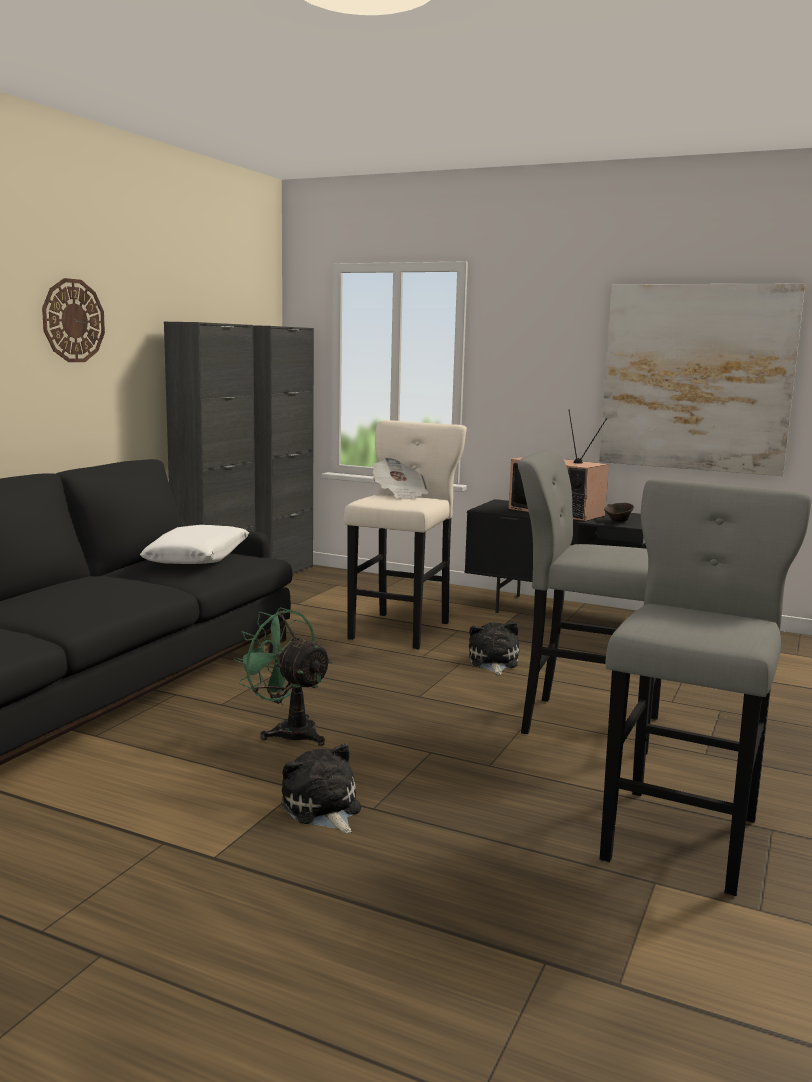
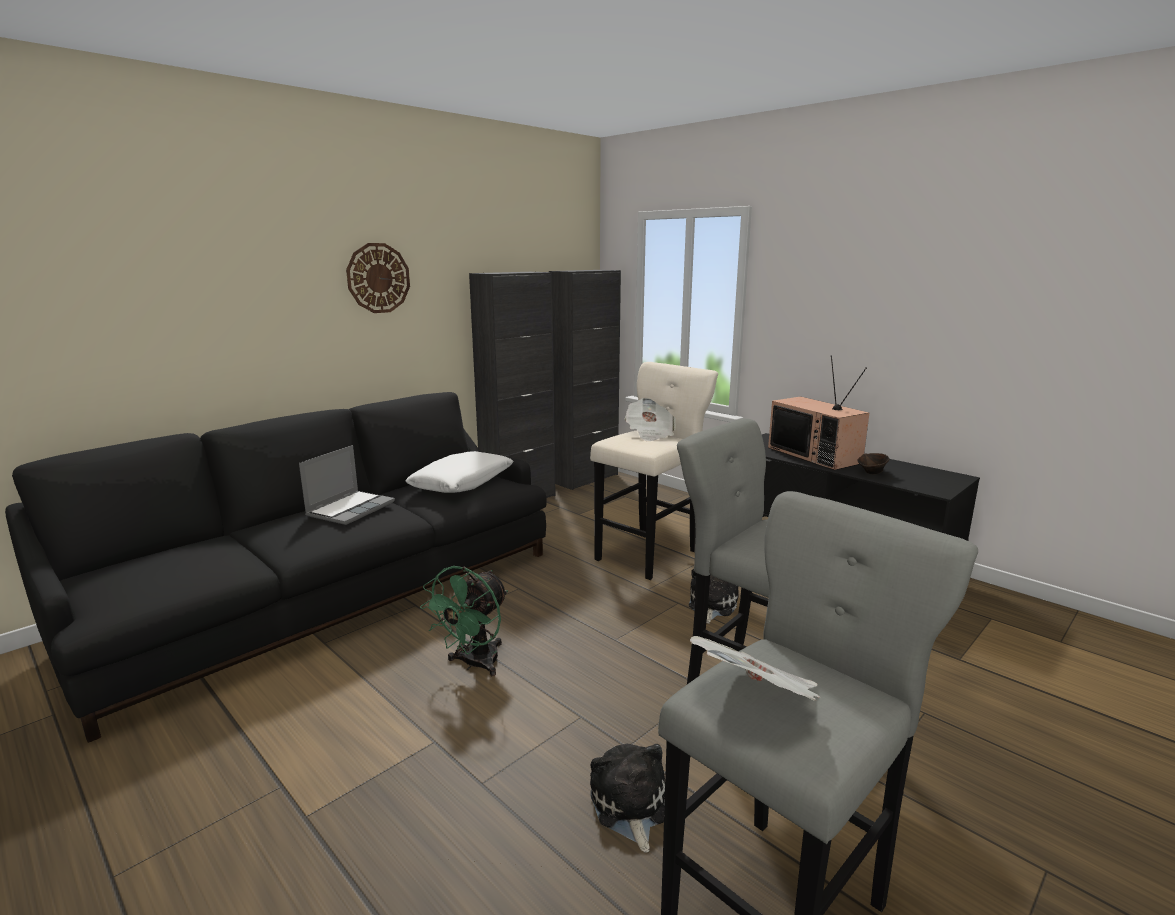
camera: 20 degrees right, 5 degrees up
(95, 583) = (351, 509): none -> laptop
(288, 731) = (474, 664): green fan -> green fan turned 120 degrees counterclockwise
(322, 809) = (436, 773): plush toy -> plush toy (629, 806)
(679, 624) = (757, 698): none -> newspaper
(696, 378) = (977, 325): picture -> none

